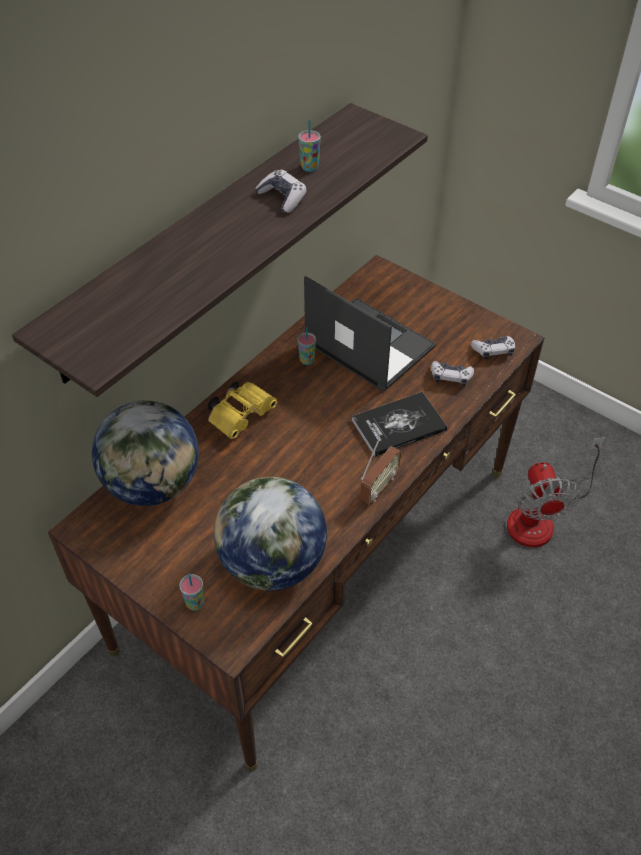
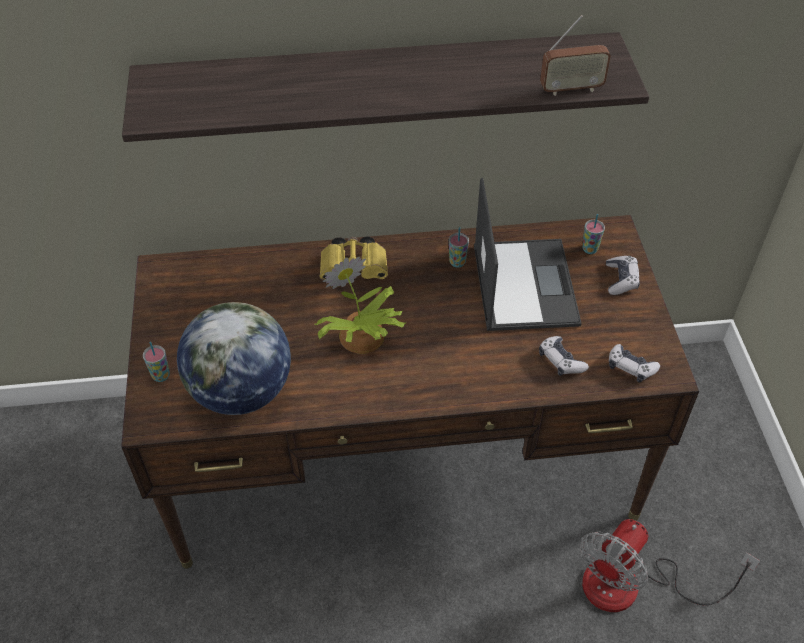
camera: 45 degrees right, 0 degrees up
(154, 484) = (236, 274): globe -> none
(282, 198) = (442, 78): game controller -> game controller (621, 280)
(308, 459) = (361, 338): none -> potted plant
(309, 167) = (500, 66): cup -> cup (590, 249)
(379, 487) = (385, 401): radio -> radio (571, 89)
(399, 425) = (464, 366): book -> none

